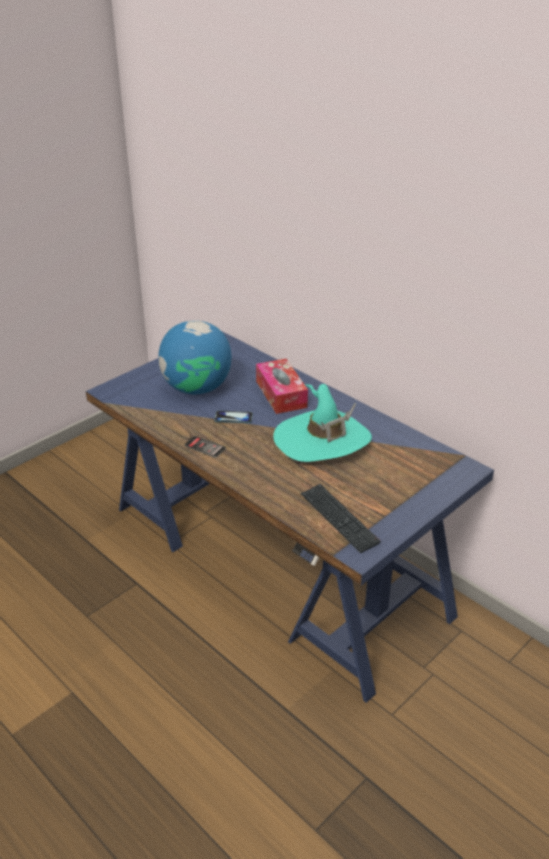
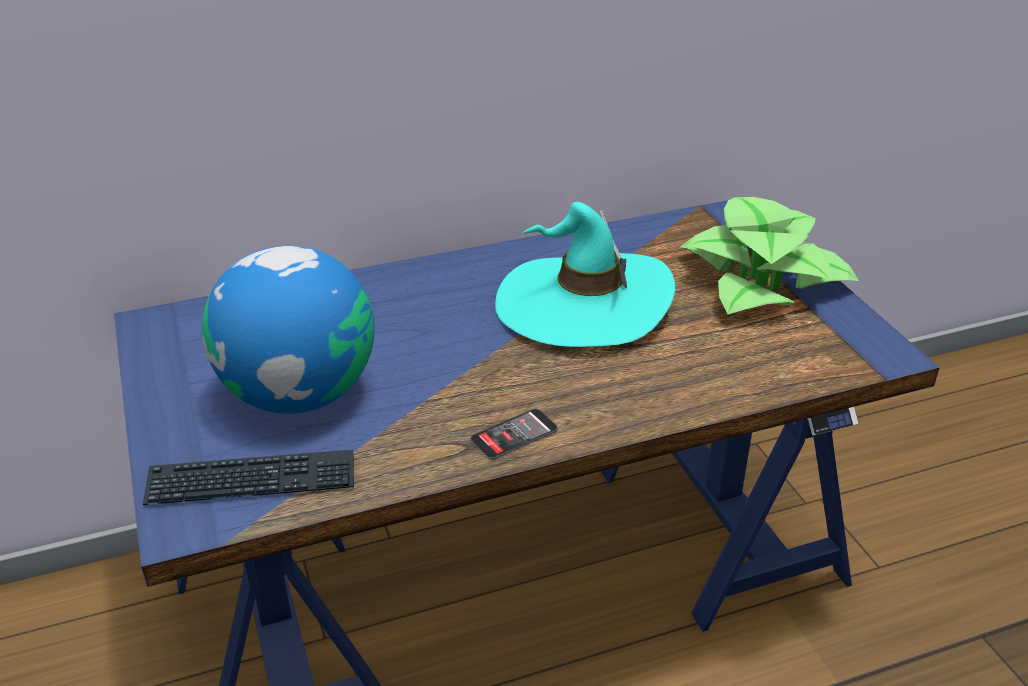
camera: 65 degrees left, 0 degrees up
(233, 418) = (444, 376): phone -> none
(281, 394) = (414, 305): tissue box -> none
(338, 518) = (799, 348): keyboard -> keyboard (251, 481)
(402, 493) = (763, 277): none -> potted plant

